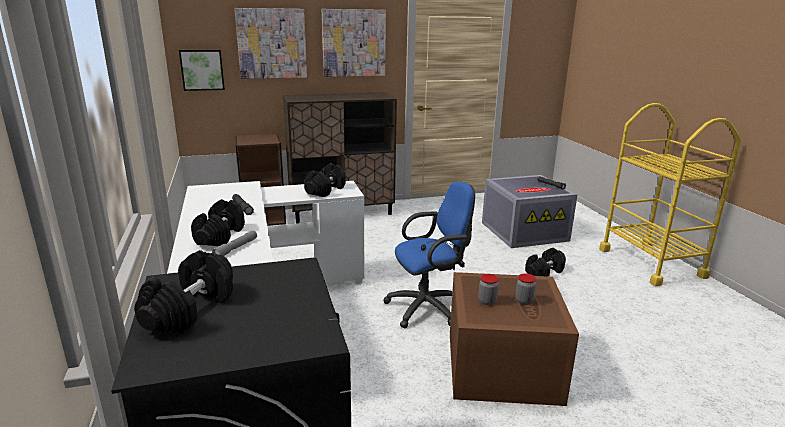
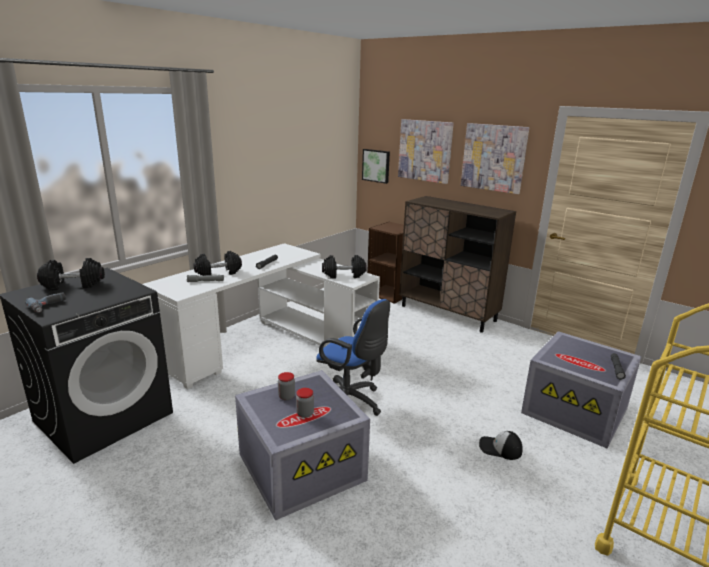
camera: 55 degrees right, 0 degrees up
(265, 339) = (49, 306): none -> power drill
(500, 365) = (302, 465): brown storage box -> grey storage box
(544, 272) = (500, 448): black dumbbell -> cap

